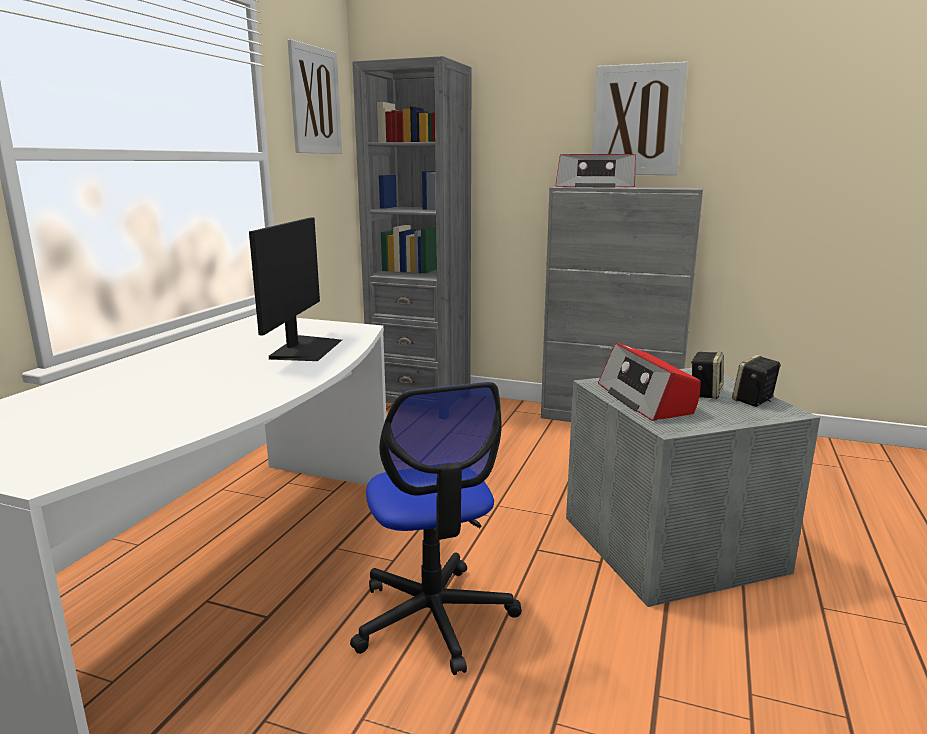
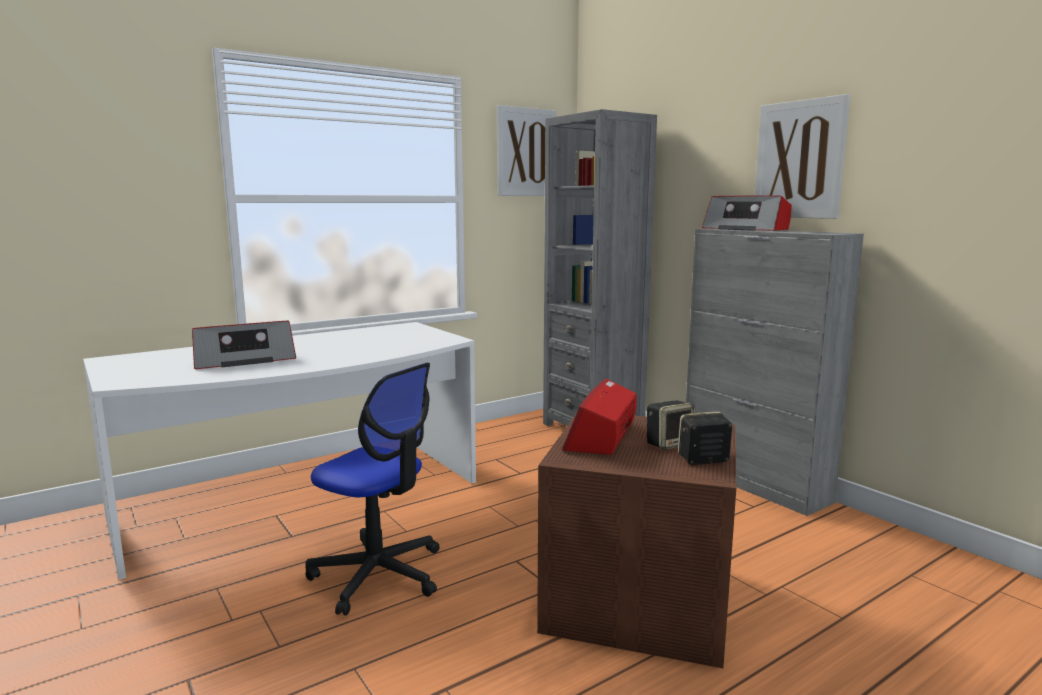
camera: 35 degrees right, 5 degrees down
(162, 398) = (244, 360): none -> radio
(305, 348) = (383, 347): monitor -> none
(433, 617) = (378, 575): office chair -> office chair turned 75 degrees counterclockwise
(675, 545) = (641, 601): grey storage box -> brown storage box

